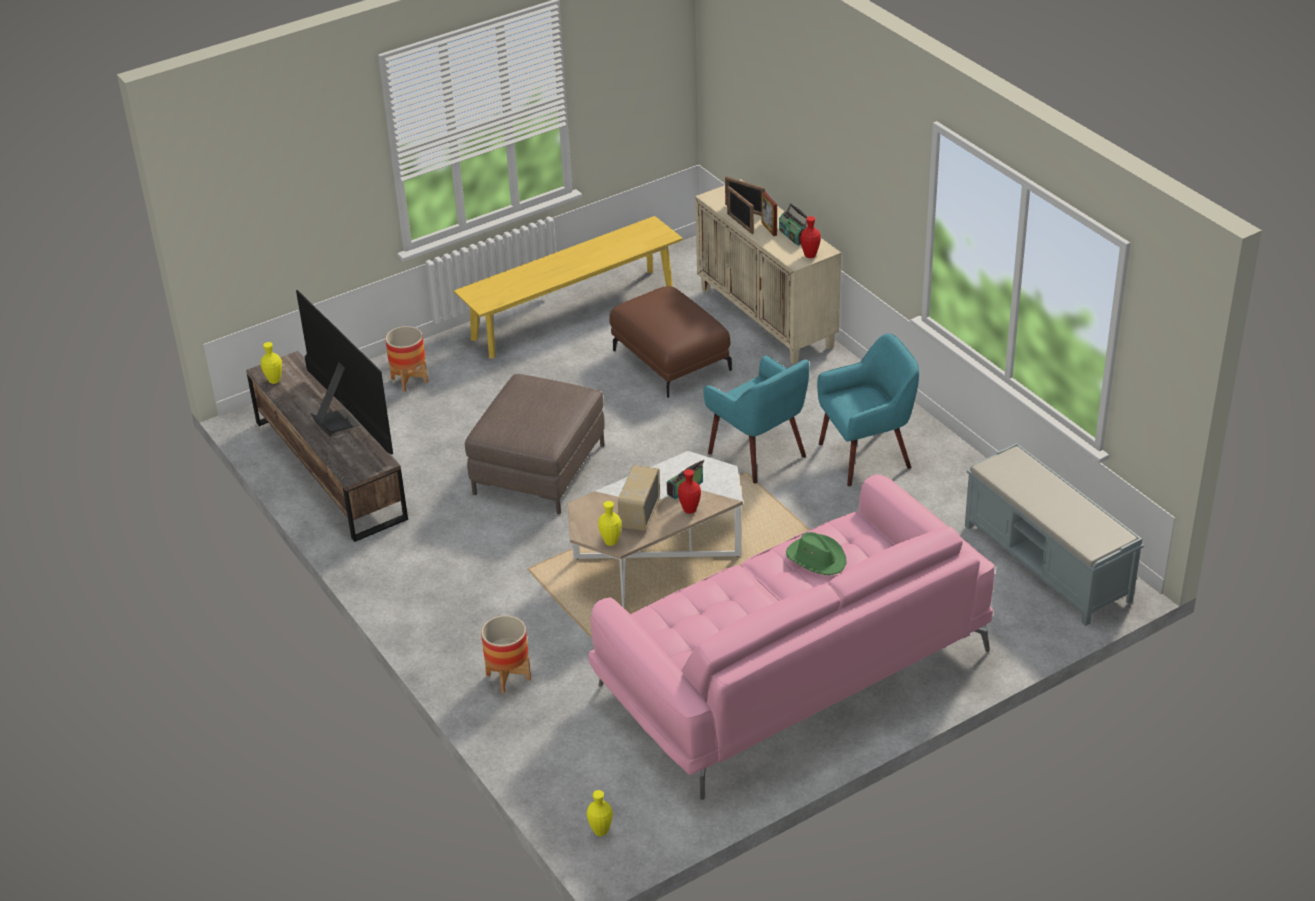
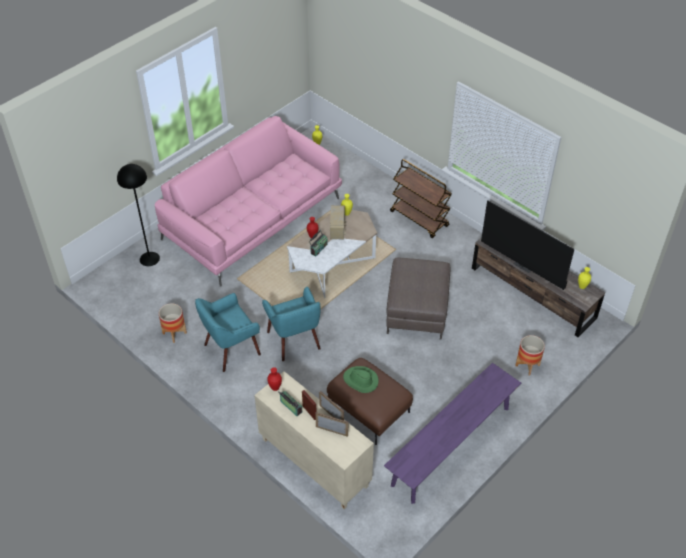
camera: 165 degrees right, 10 degrees up
(453, 618) = (419, 219): none -> brown cart
(508, 677) = (381, 196): planter -> planter (174, 333)
(573, 313) = (451, 446): yellow bench -> purple bench
(758, 454) = (294, 340): turquoise armchair -> turquoise armchair turned 150 degrees counterclockwise
(816, 557) = (242, 214): green hat -> green hat (360, 380)
(1011, 618) = (149, 258): none -> black floor lamp
(1047, 563) = (129, 292): grey bench -> none

